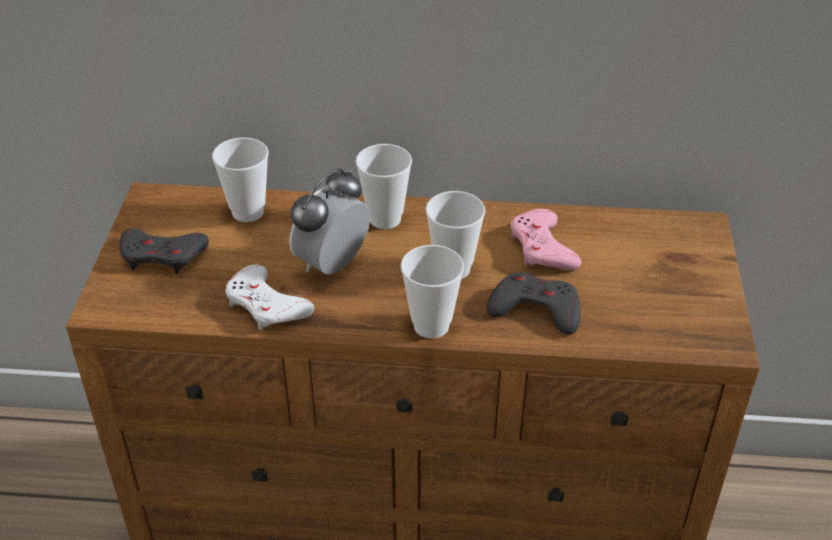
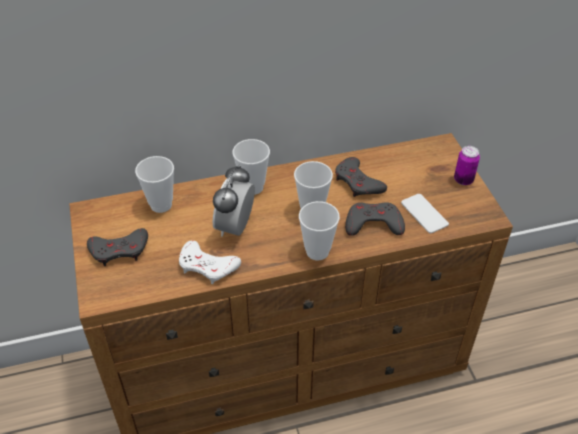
camera: 20 degrees left, 5 degrees up
(542, 248) = (358, 182): pink game controller -> grey game controller
(622, 315) = (424, 214): none -> phone
(711, 282) = (463, 180): none -> can

